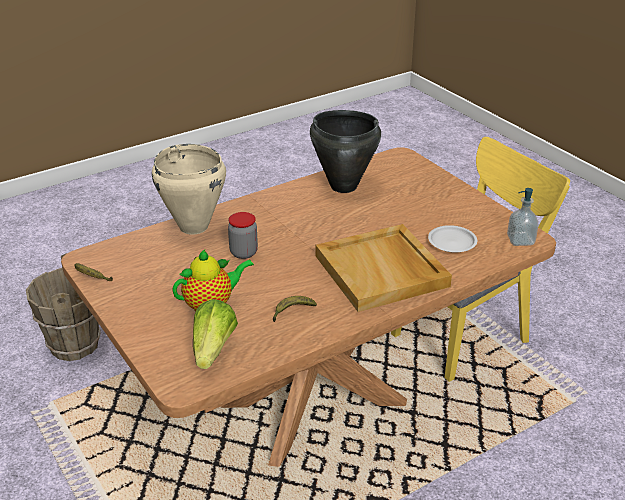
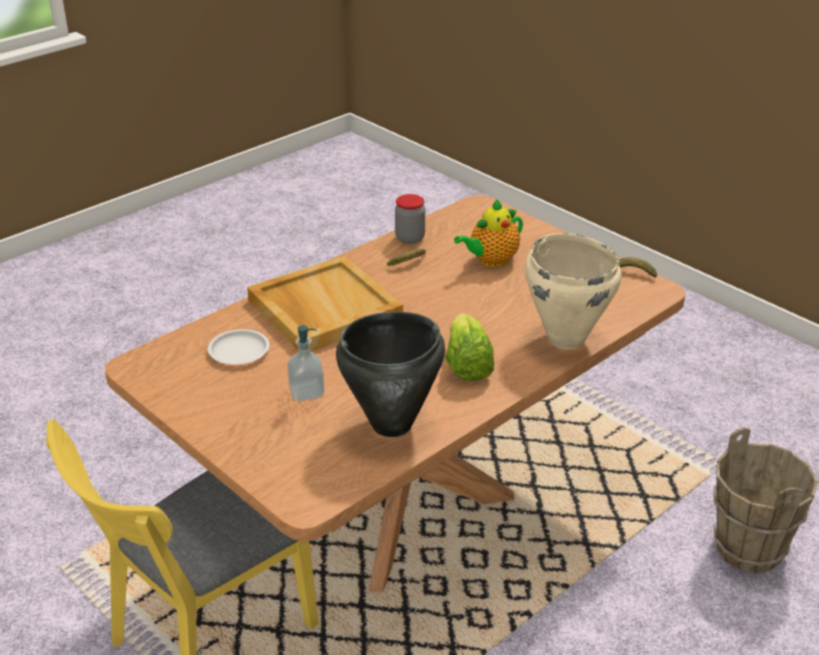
camera: 170 degrees right, 0 degrees up
(213, 349) = (468, 228): lettuce -> lettuce (467, 364)
(243, 253) = (487, 314): jar -> jar (410, 238)
(520, 240) = (150, 362): soap dispenser -> soap dispenser (306, 392)

